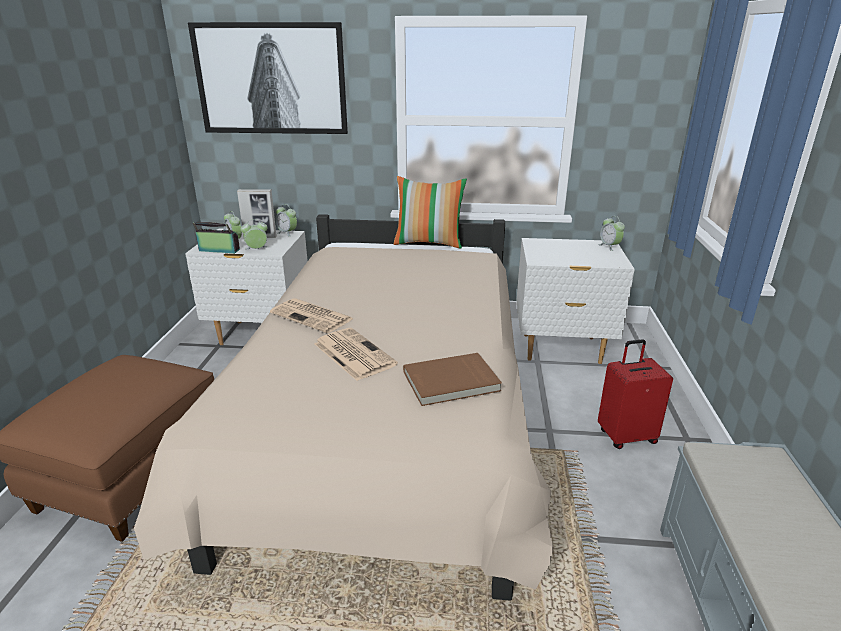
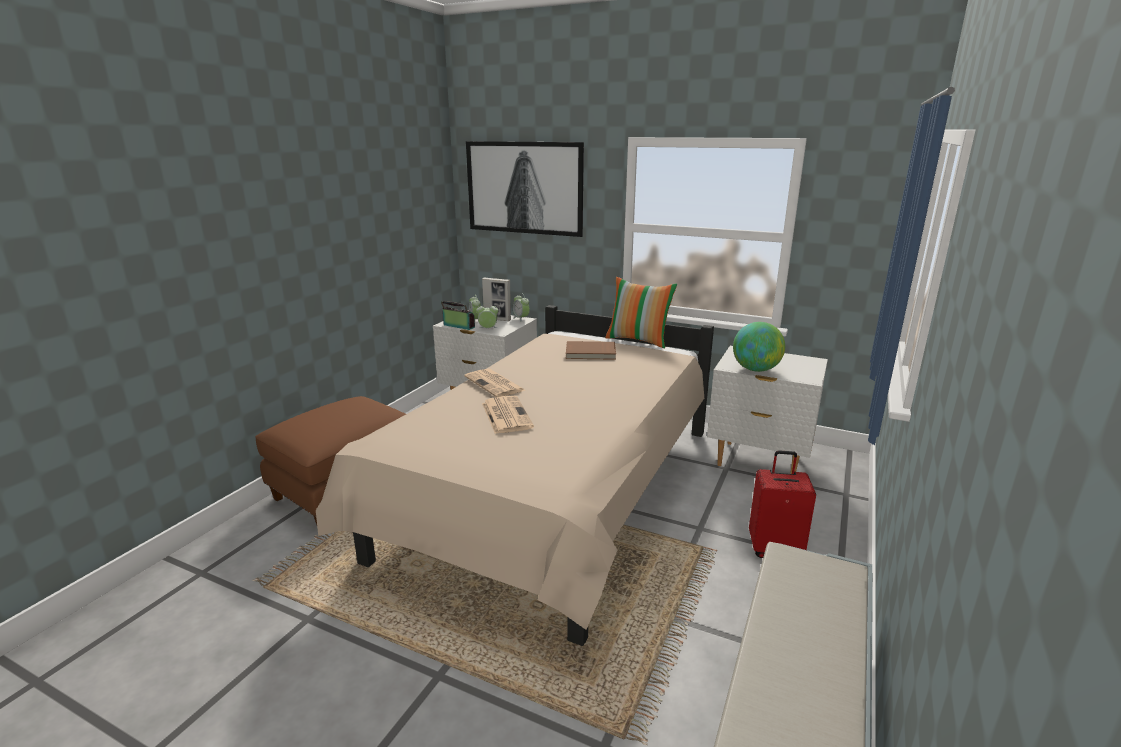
camera: 20 degrees right, 5 degrees down
(451, 382) = (567, 447): brown book -> brown book (590, 353)
(565, 260) = (755, 369): none -> globe
(609, 246) = (814, 363): alarm clock -> none

